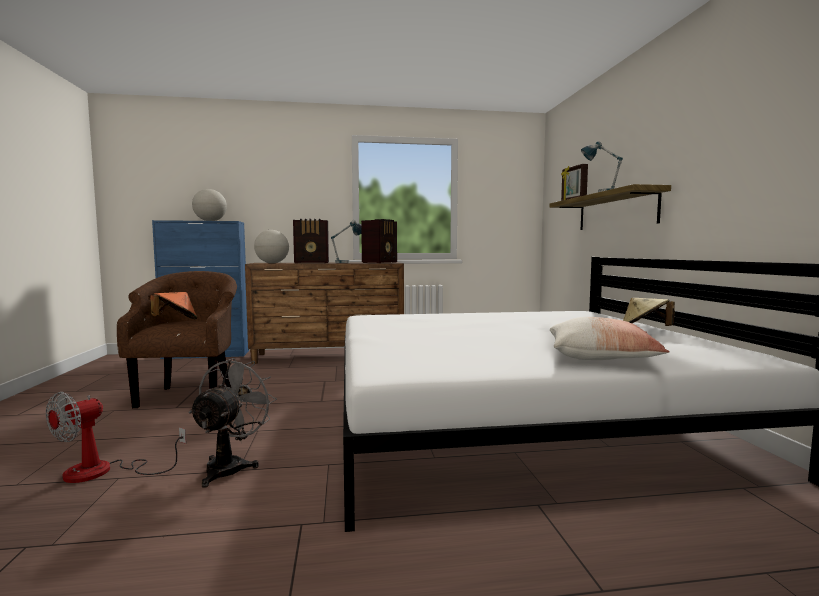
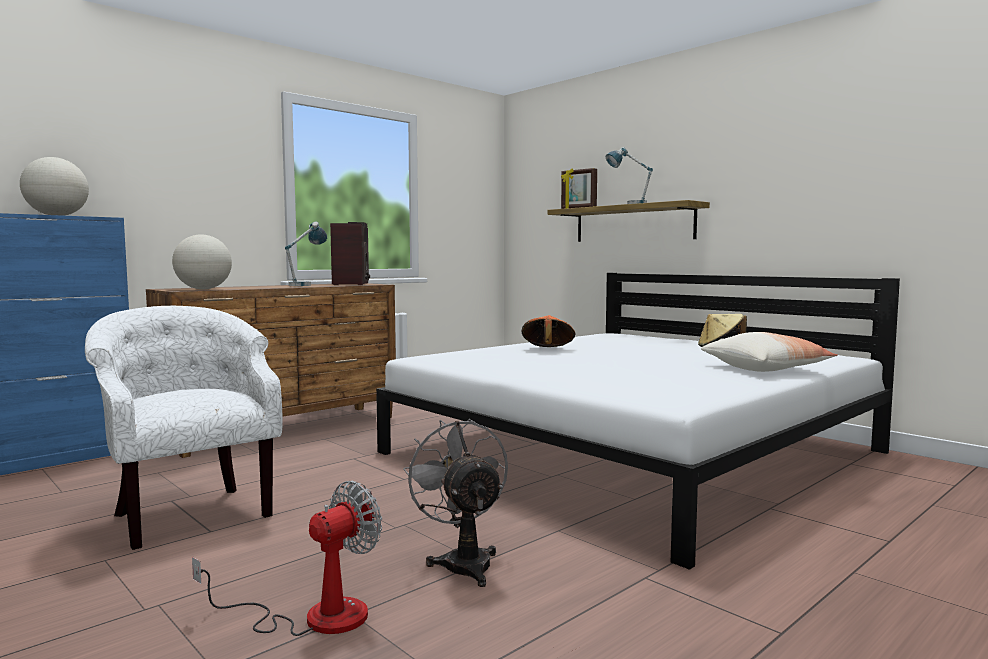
camera: 35 degrees left, 0 degrees up
(103, 472) = (314, 617): fan -> fan turned 135 degrees counterclockwise
(176, 321) = (167, 391): orange hat -> orange hat (547, 349)
(190, 395) = (188, 513): brown armchair -> white armchair
(312, 262) = (257, 286): radio -> none

